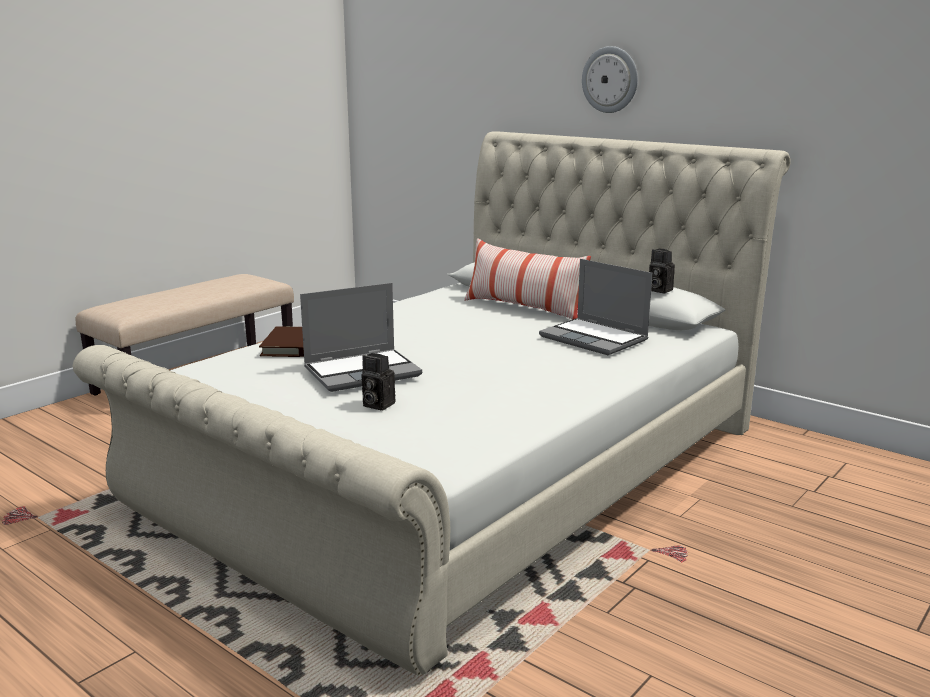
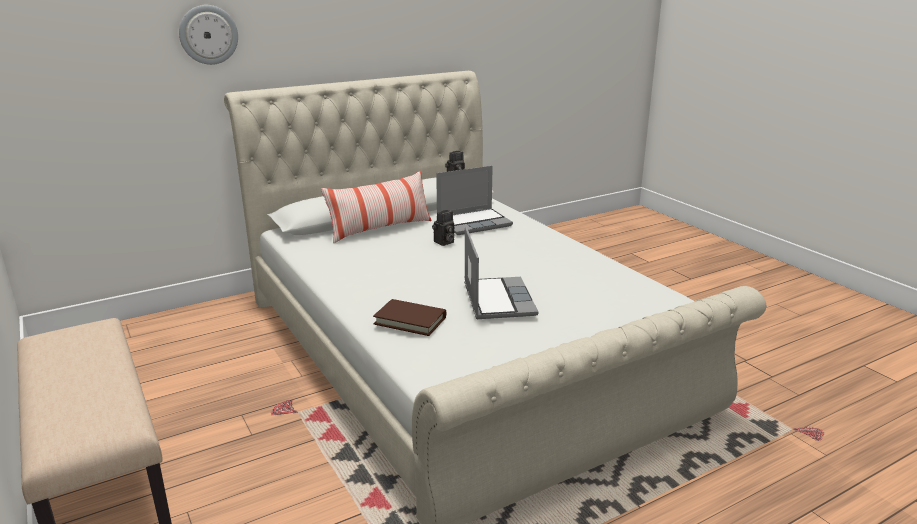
camera: 70 degrees left, 5 degrees up
(376, 405) = (563, 305): camera -> camera (444, 242)
(610, 79) = (329, 33): wall clock -> wall clock (208, 34)

